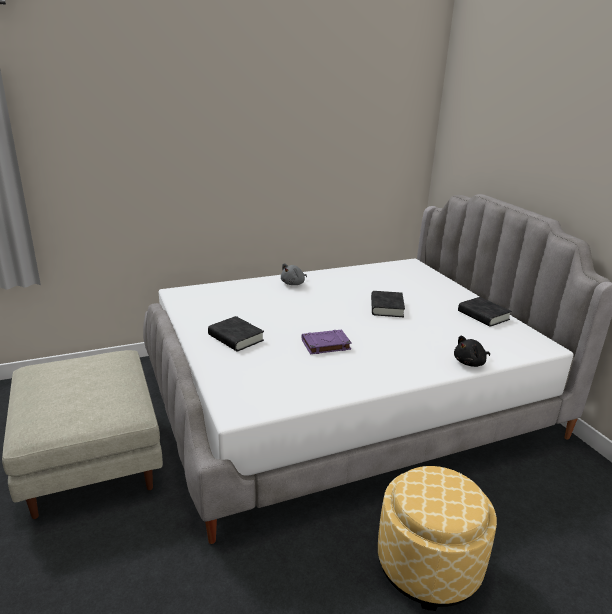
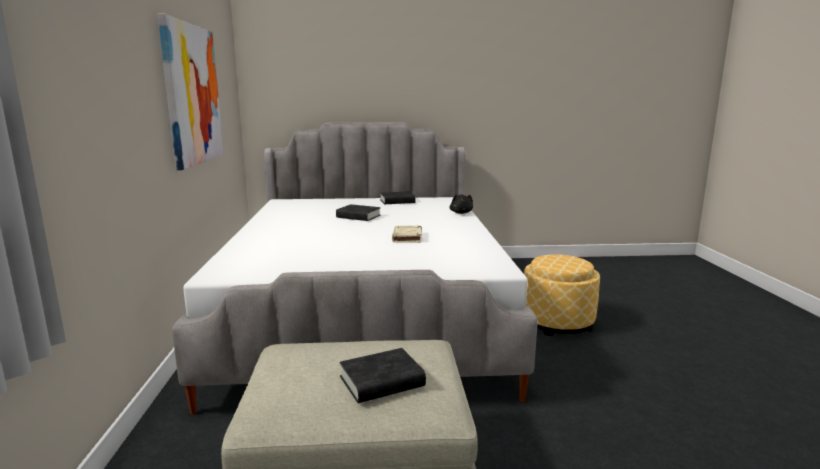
camera: 70 degrees left, 10 degrees down
(235, 338) = (366, 261): black book -> black book (382, 382)
(293, 283) = (267, 233): grey plush toy -> none
(299, 149) = (192, 94): none -> picture
(325, 345) = (407, 237): purple book -> beige book

